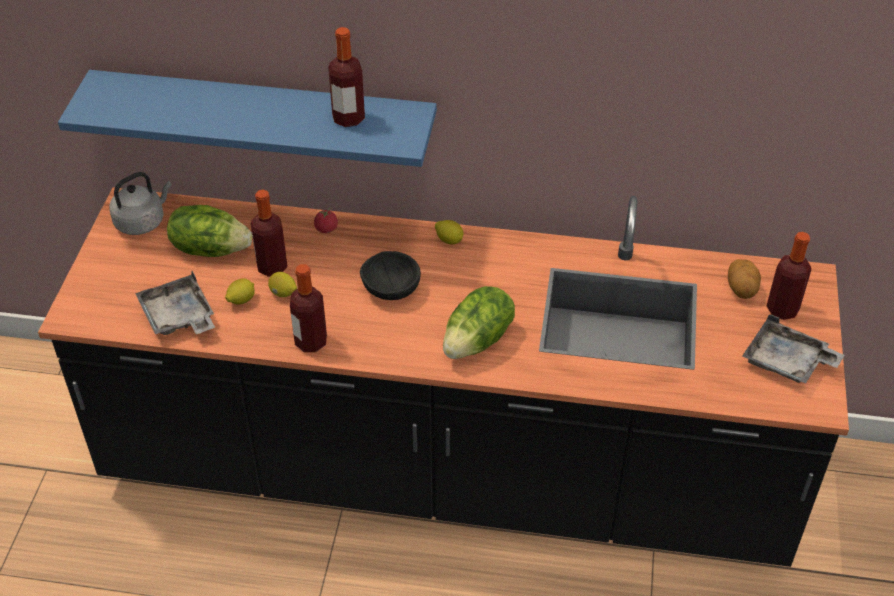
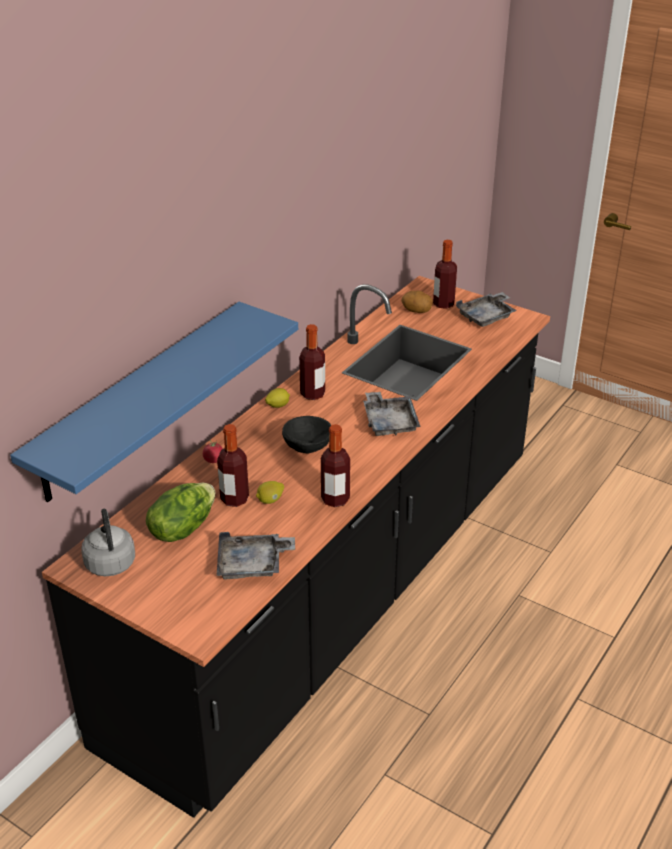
camera: 65 degrees left, 10 degrees down
(241, 300) = (260, 525): lemon -> none
(348, 118) = (221, 339): bottle -> bottle (312, 394)
(478, 341) = (389, 422): lettuce -> grey tray

